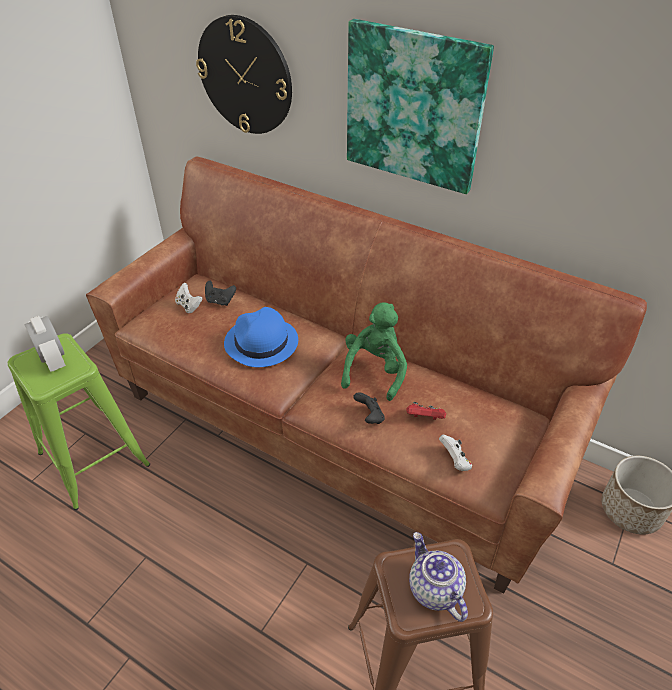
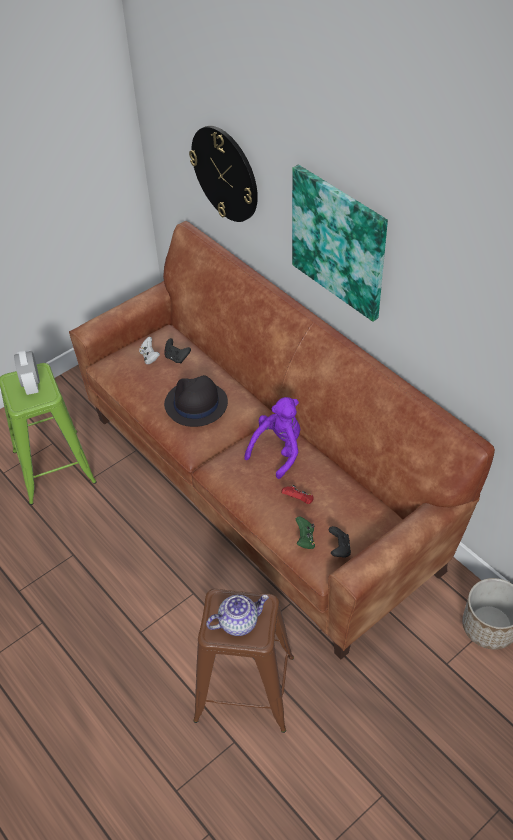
camera: 20 degrees right, 5 degrees up
(261, 343) = (195, 404): blue hat -> black hat
(369, 417) = (255, 488): black game controller -> black game controller (339, 549)
(375, 371) = (278, 450): green plush toy -> purple plush toy
(434, 589) = (238, 622): teapot -> teapot turned 75 degrees clockwise
(455, 461) = (305, 539): white game controller -> green game controller

